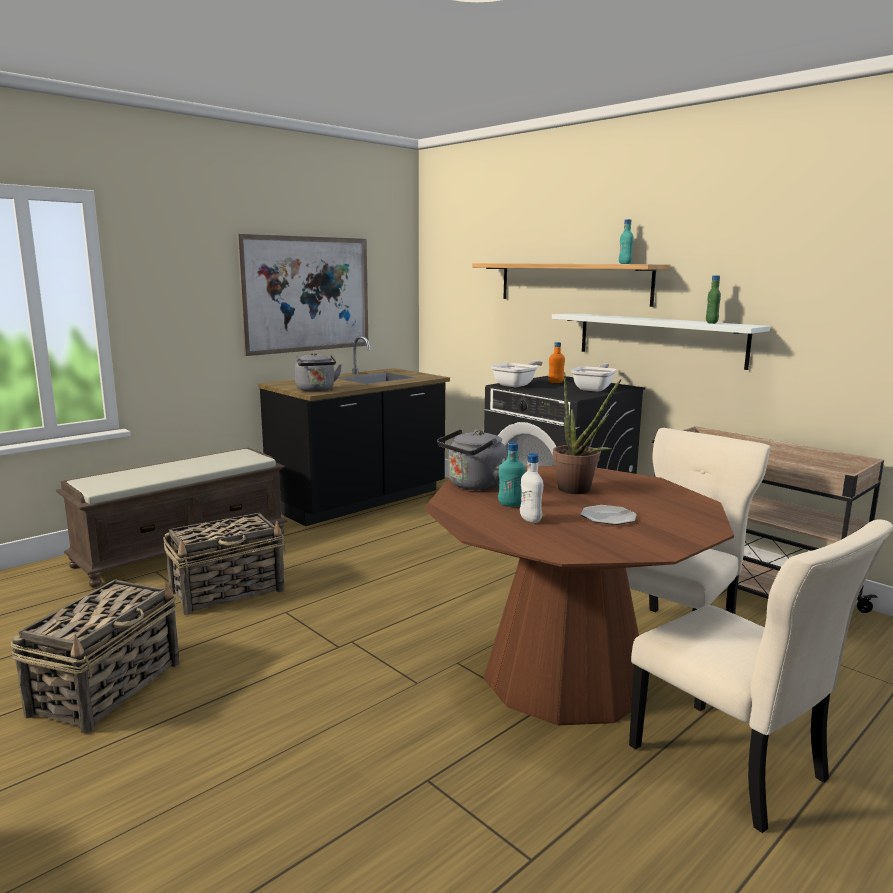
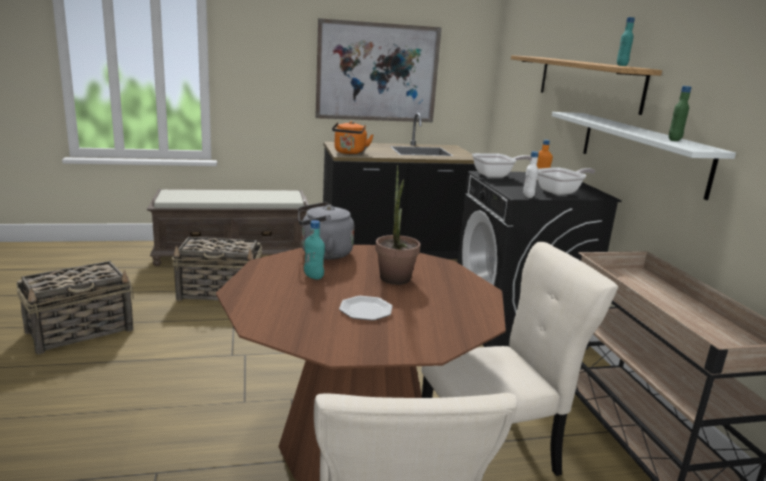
camera: 30 degrees right, 5 degrees up
(316, 390) = (349, 153): grey kettle -> orange kettle
(530, 520) = (300, 292): white bottle -> white bottle (528, 196)

